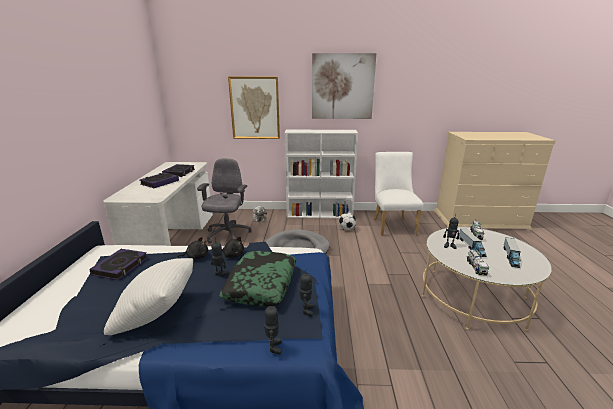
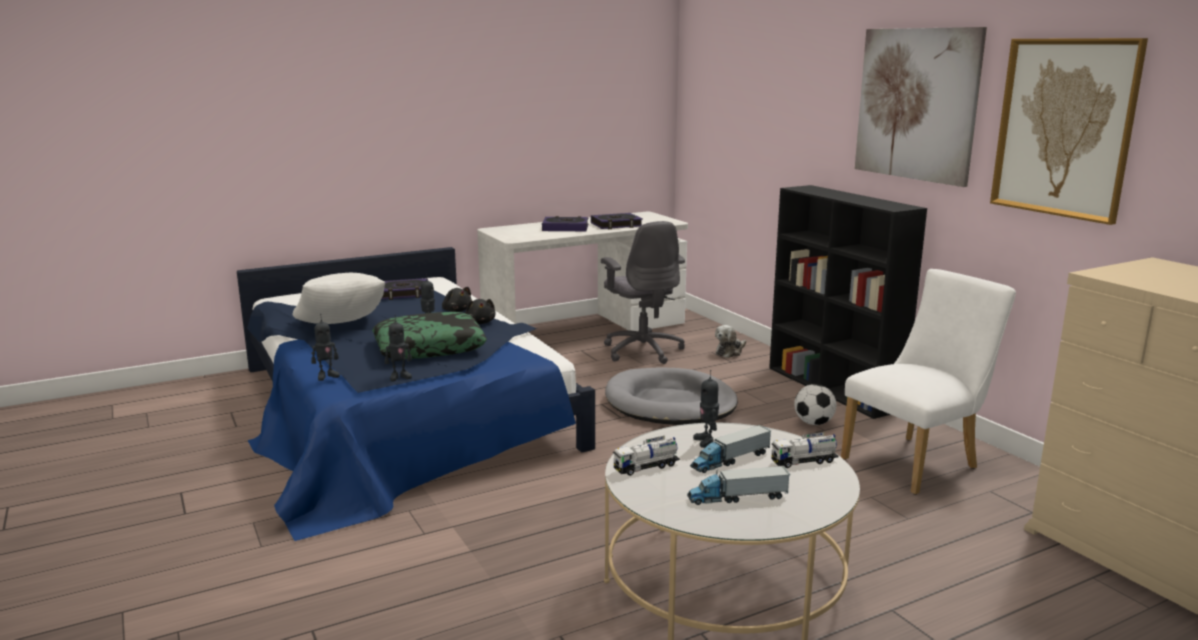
camera: 60 degrees right, 5 degrees down
(227, 235) = (642, 350): grey office chair -> grey office chair turned 90 degrees clockwise
(255, 108) = (777, 136): picture -> picture (1064, 128)
(320, 214) = (834, 389): white bookcase -> black bookcase

